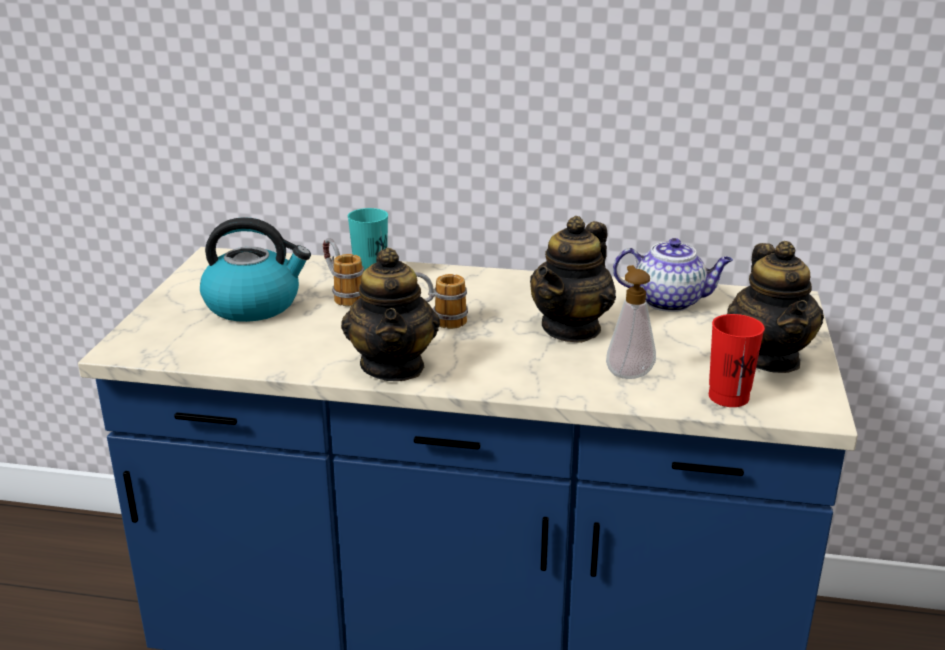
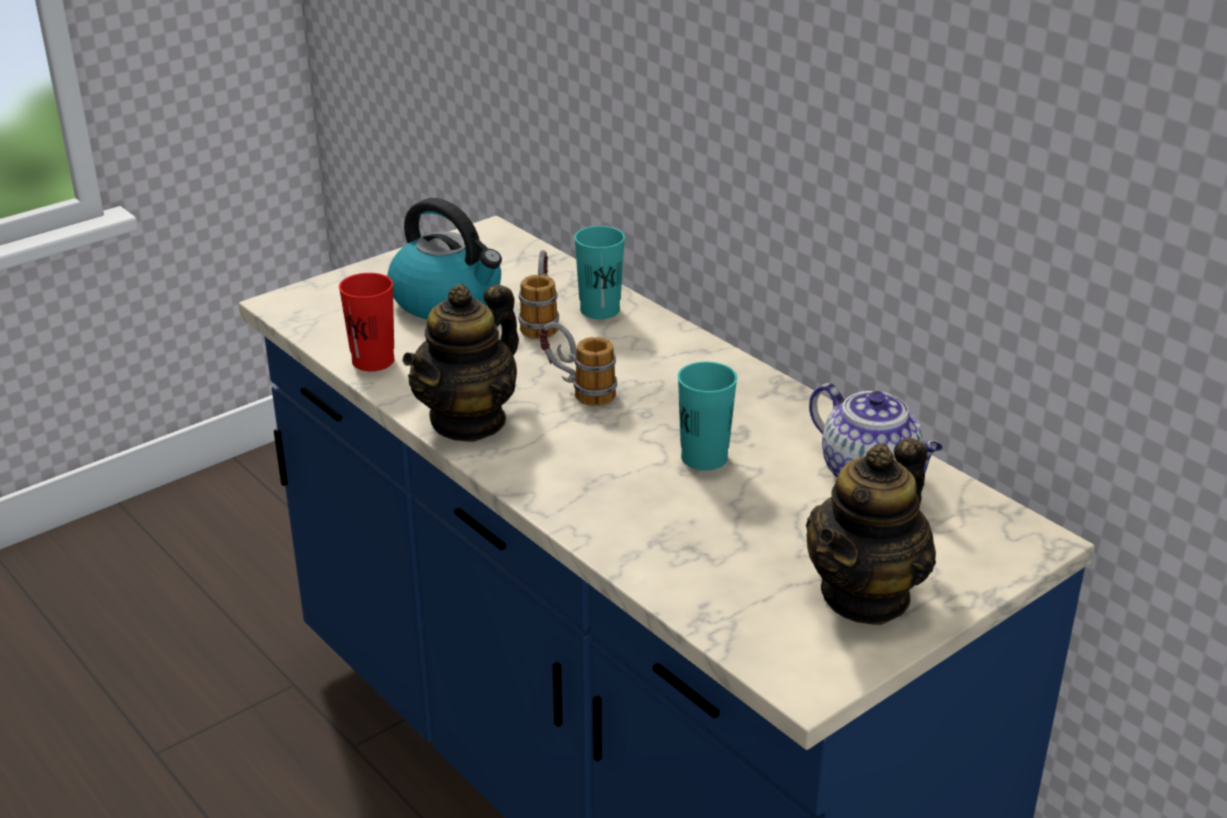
camera: 40 degrees right, 5 degrees up
(571, 328) = (704, 458): teapot -> turquoise cup
(628, 373) = (678, 535): soap dispenser -> none
(728, 397) = (737, 615): red cup -> red cup (373, 361)

